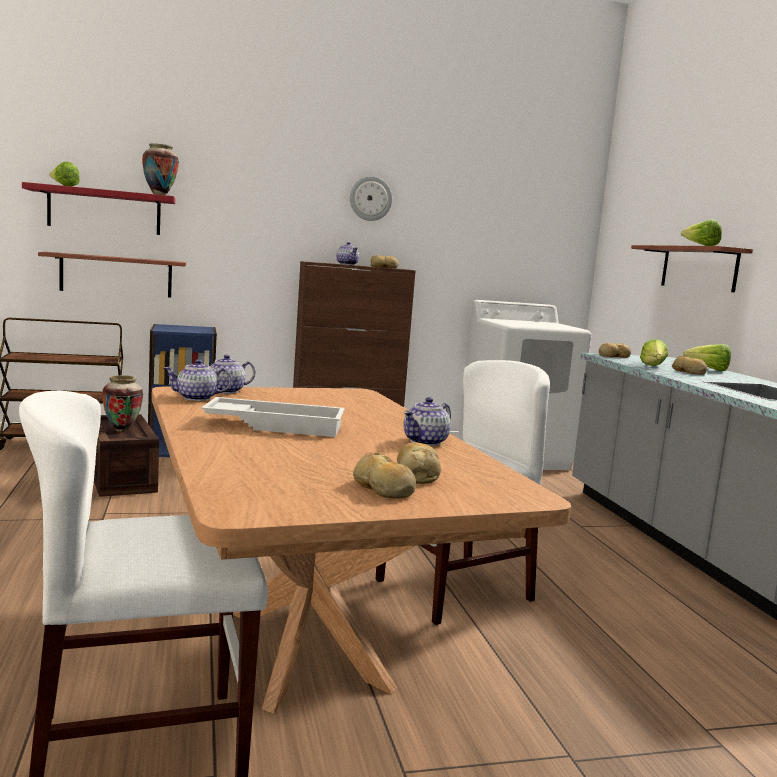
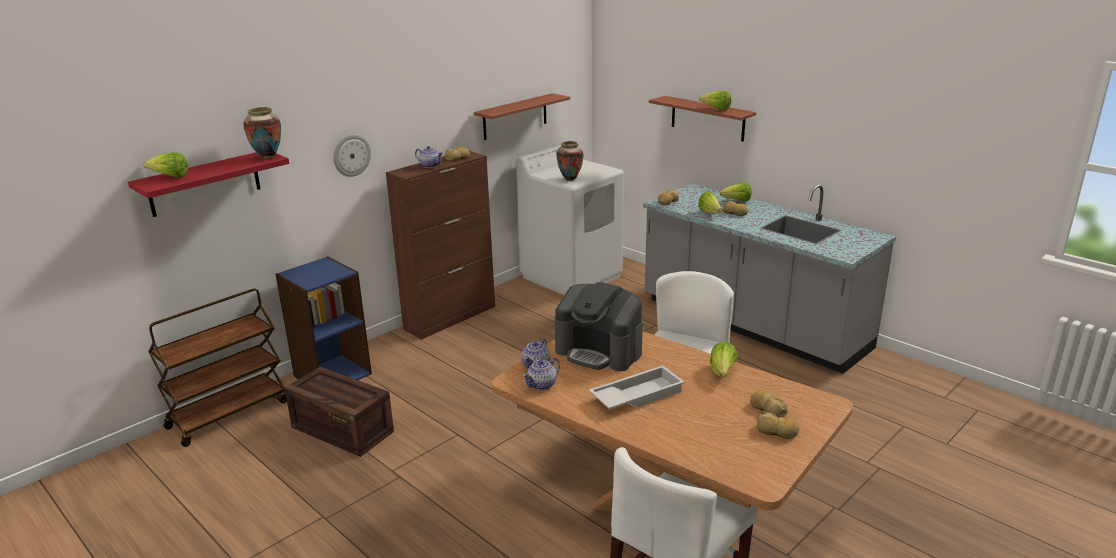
camera: 30 degrees left, 15 degrees up
(116, 275) = (229, 240): shelf -> shelf (515, 116)
(122, 430) = (339, 393): vase -> vase (570, 179)
(315, 401) = (599, 351): none -> coffee machine
(370, 198) = (428, 95): wall clock -> wall clock (351, 155)
(426, 442) = (722, 372): teapot -> lettuce

